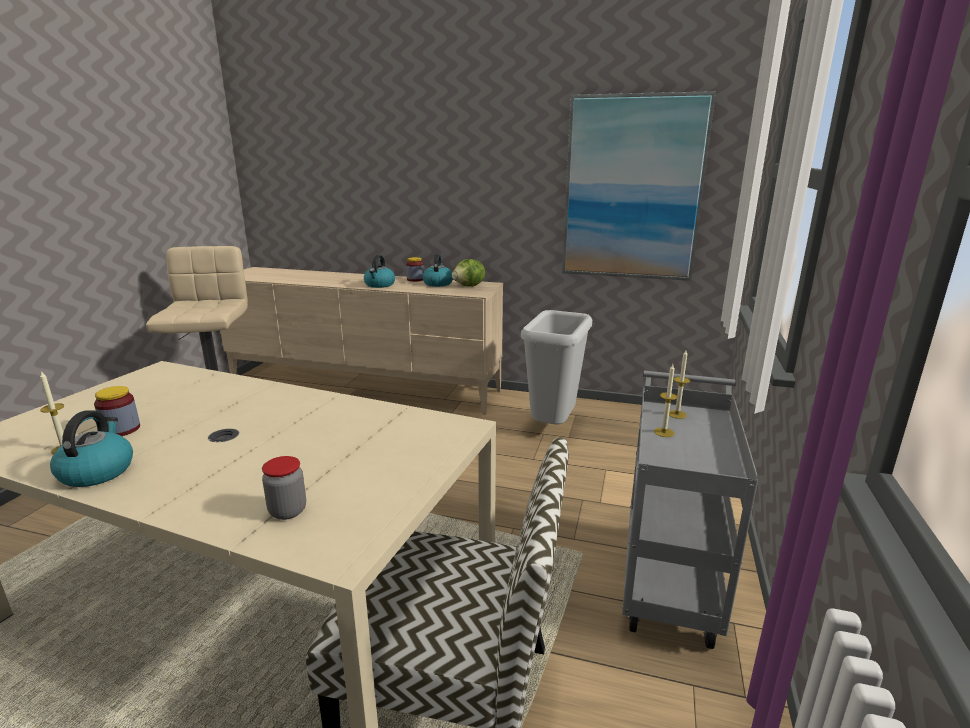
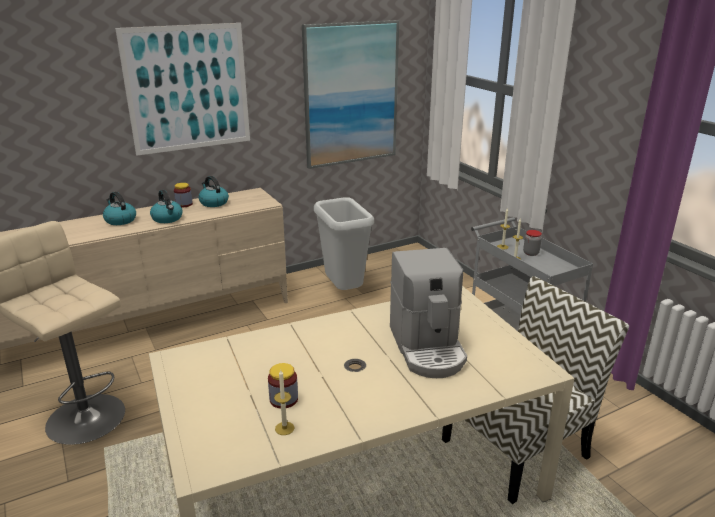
camera: 45 degrees left, 5 degrees up
(97, 471) = (346, 421): kettle -> kettle (120, 220)
(287, 511) = (485, 372): jar -> jar (531, 253)
(306, 456) = (427, 348): none -> coffee machine
(437, 161) = (188, 88): none -> picture
(469, 286) = (245, 198): lettuce -> none

